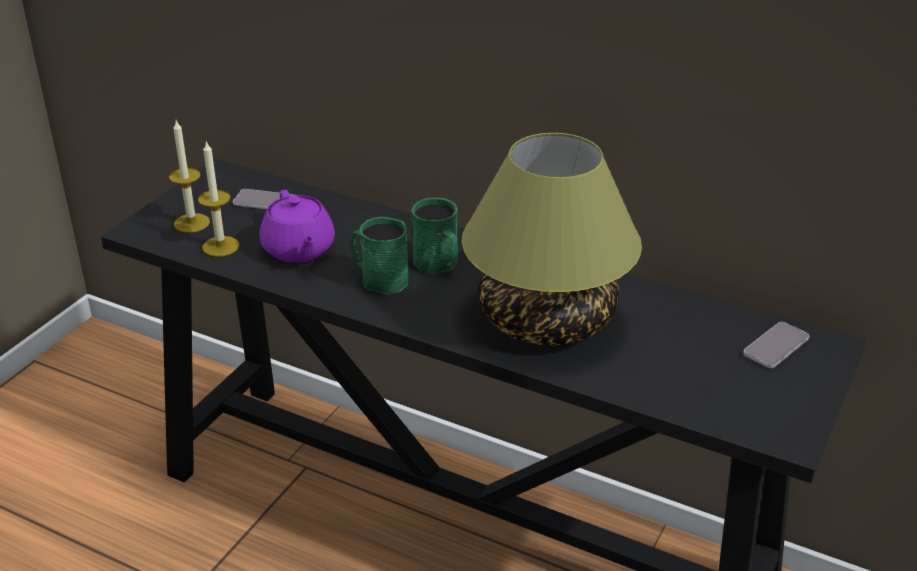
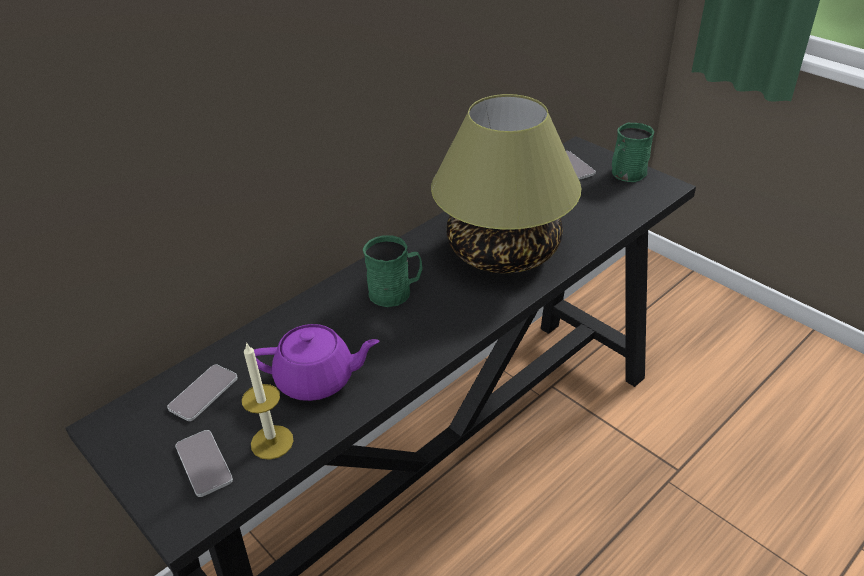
camera: 70 degrees left, 5 degrees up
(192, 223) = (204, 463): candle -> phone
(379, 279) = (400, 332): green mug -> green mug (625, 175)

